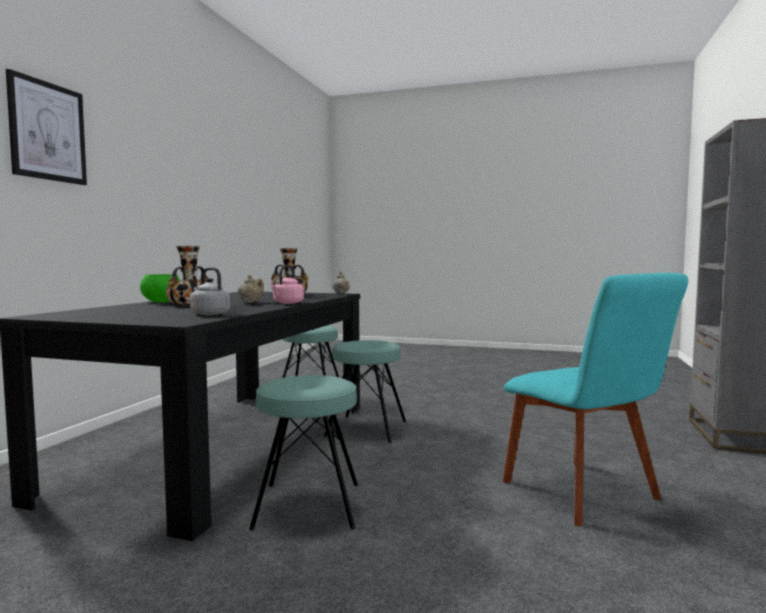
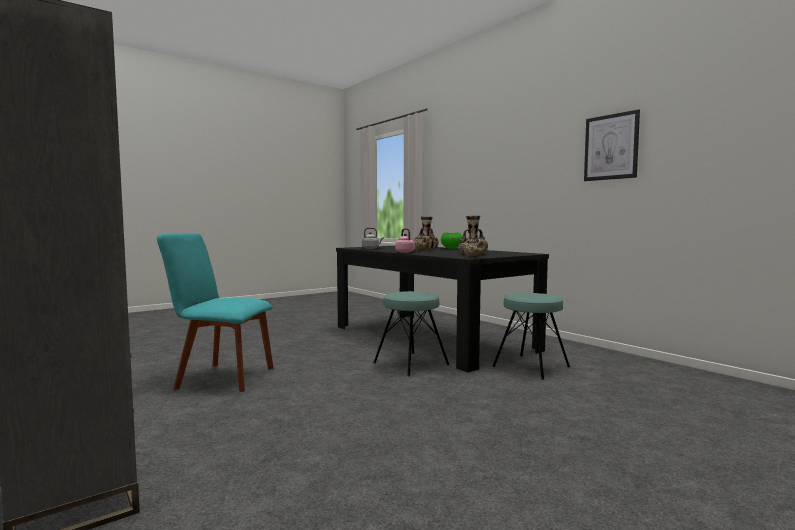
camera: 125 degrees right, 0 degrees up
(47, 131) = (485, 157): picture -> picture (611, 147)
(308, 505) = (331, 339): turquoise stool -> none

